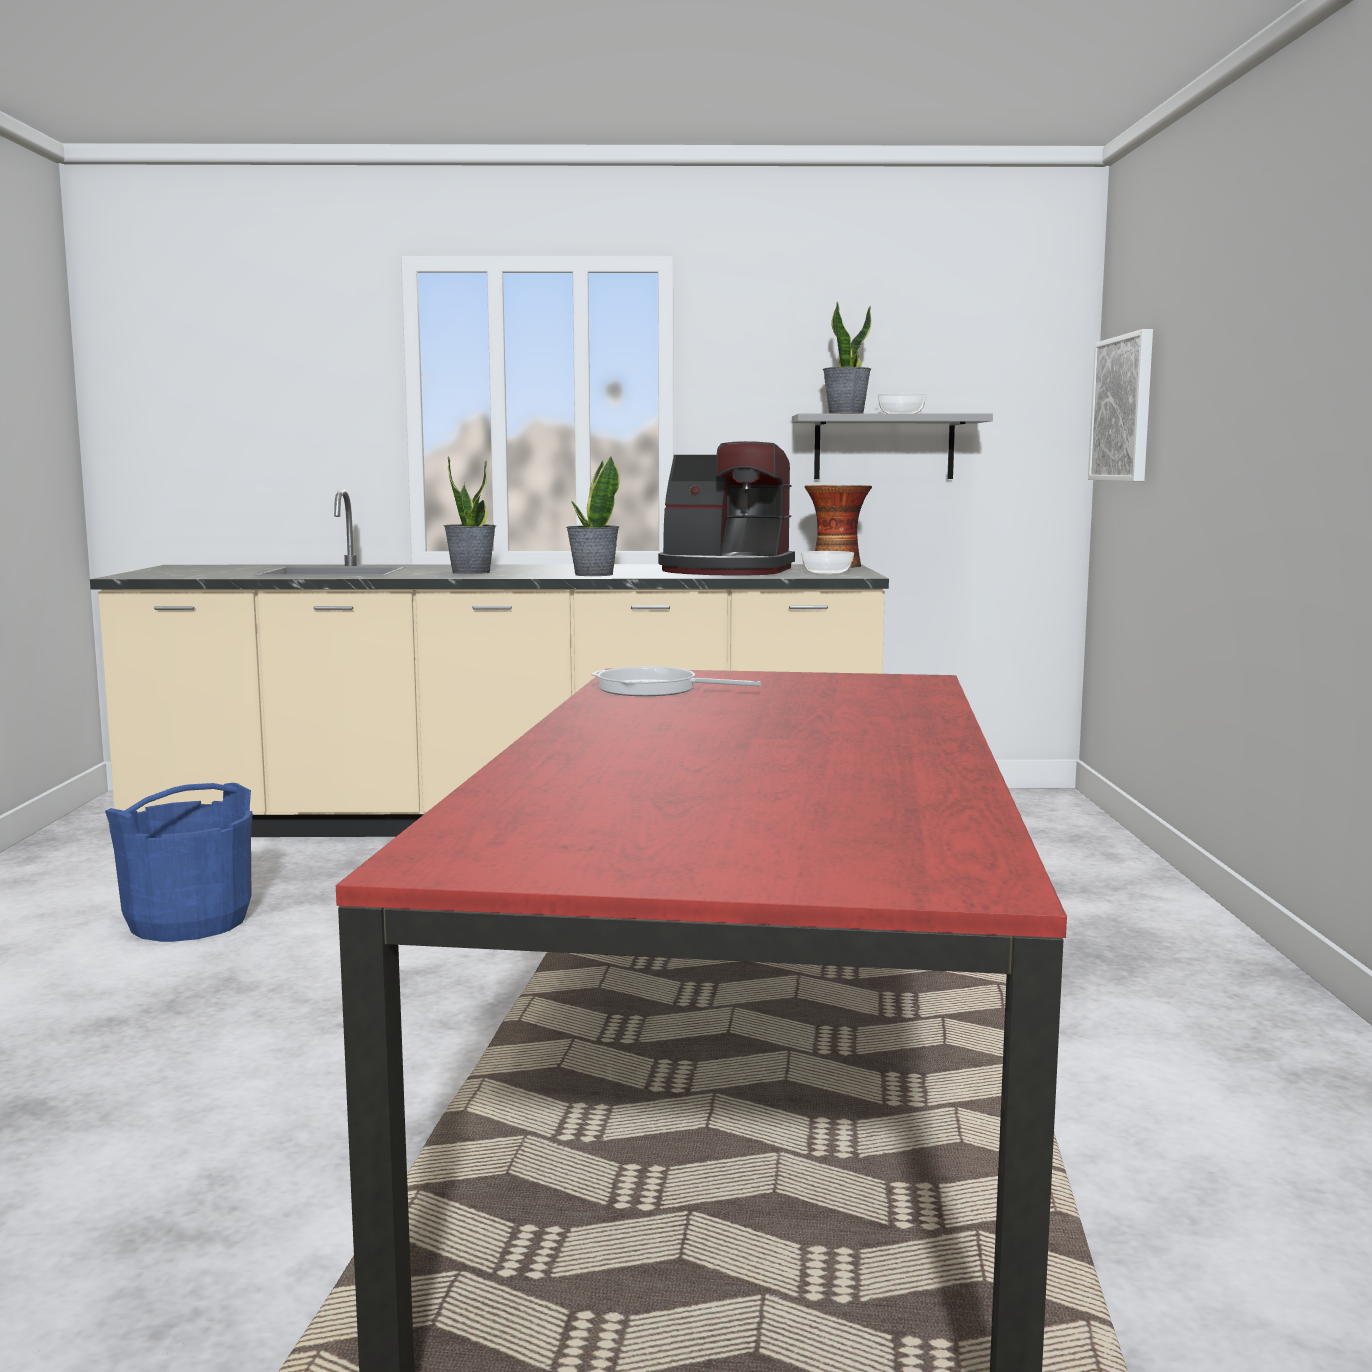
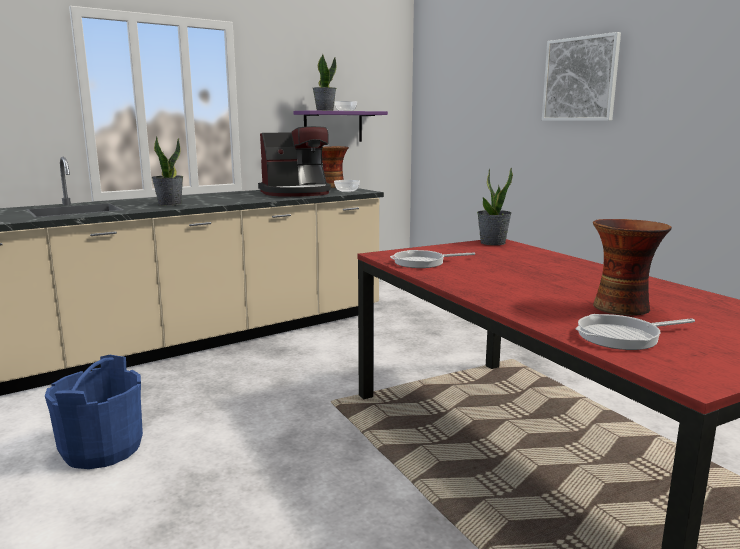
camera: 35 degrees left, 5 degrees up
(554, 809) = (623, 336): none -> frying pan
(593, 574) = (244, 200): potted plant -> potted plant (492, 243)
(721, 783) = (622, 307): none -> vase
(884, 447) = (333, 126): grey shelf -> purple shelf
(1123, 409) = (438, 110): picture -> picture (580, 79)

